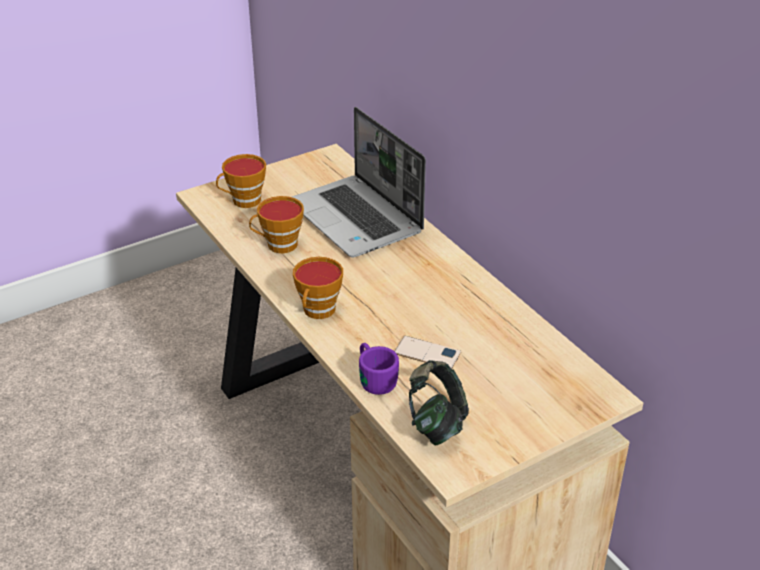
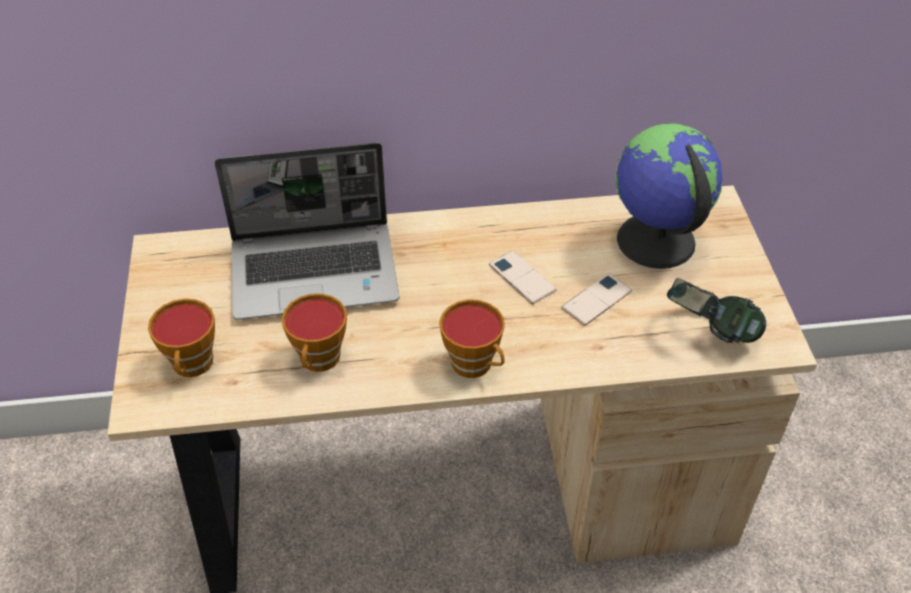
camera: 65 degrees left, 10 degrees up
(374, 378) = (617, 355): purple mug -> none
(422, 309) = (522, 278): none -> phone
(522, 369) = (654, 241): none -> globe

